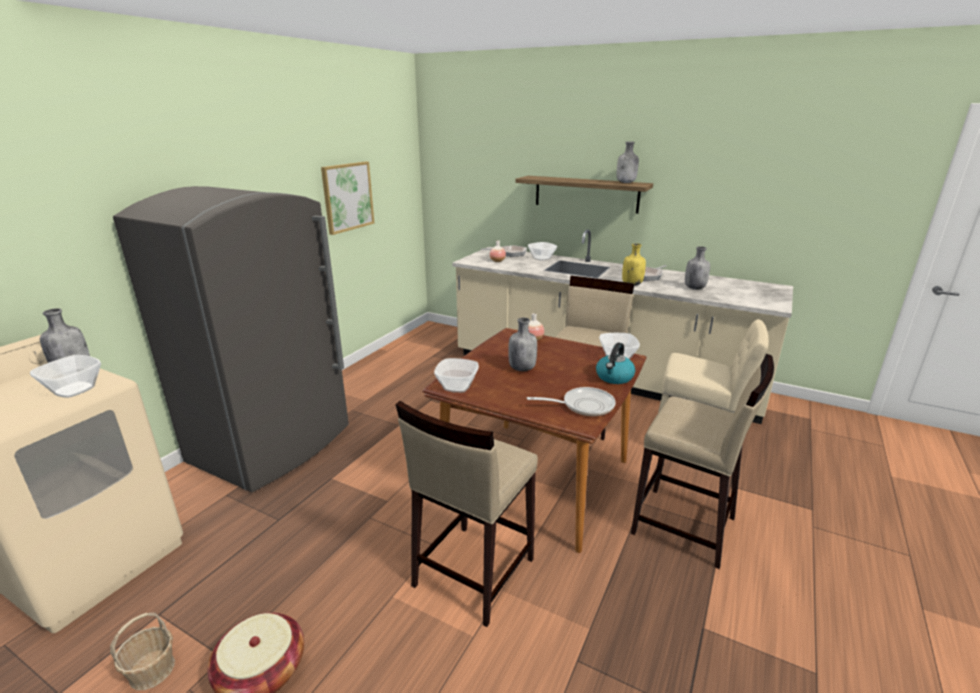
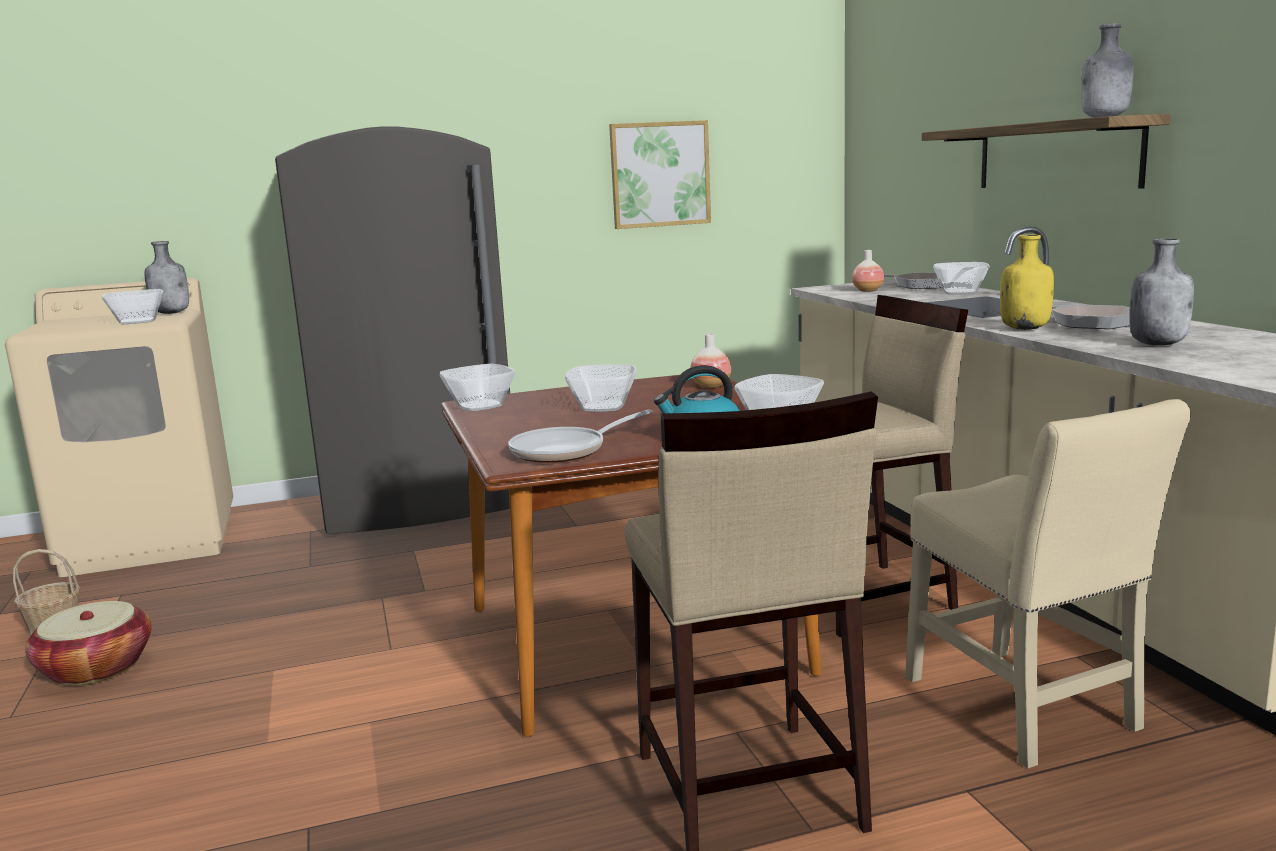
camera: 45 degrees right, 10 degrees down
(472, 572) = (375, 690): beige stool -> none
(522, 368) = (604, 407): grey bottle -> bowl
(583, 406) = (565, 451): frying pan -> frying pan turned 105 degrees clockwise

